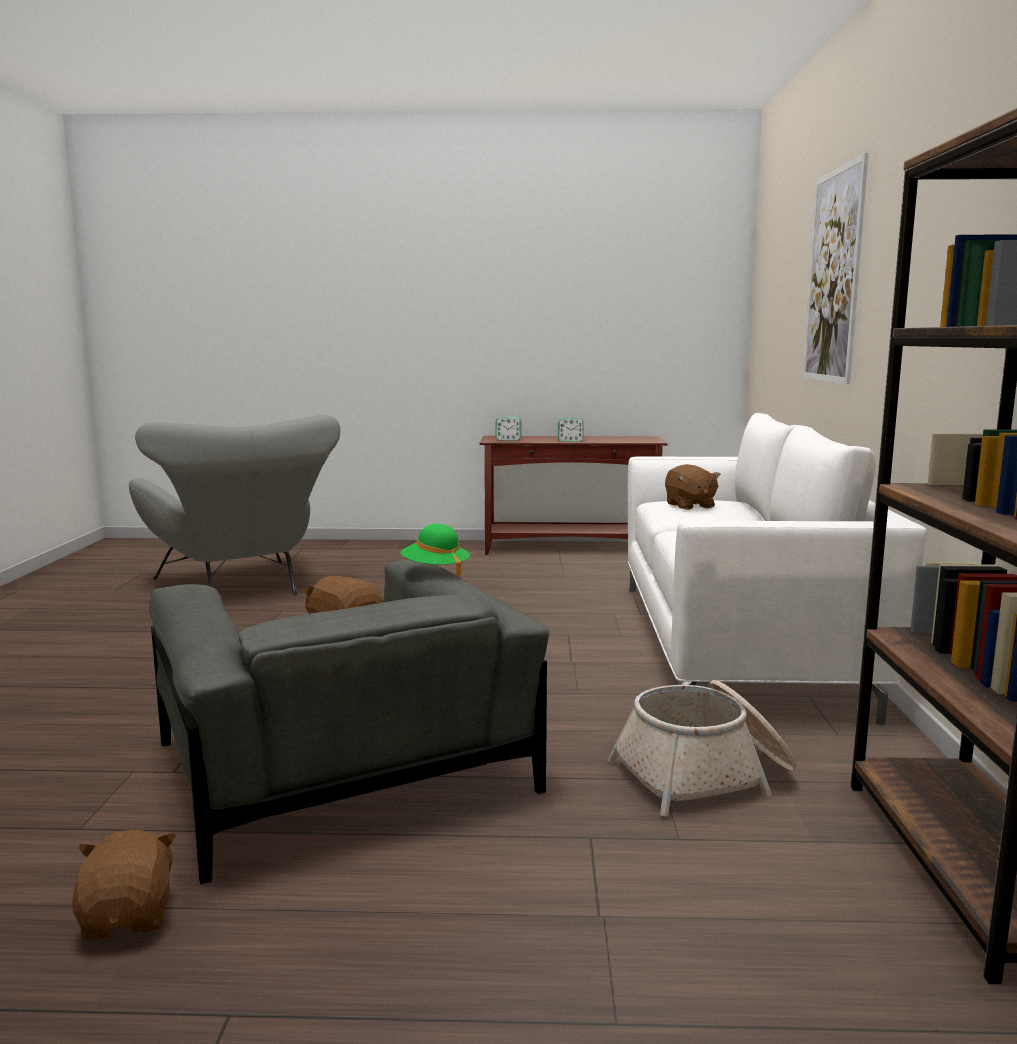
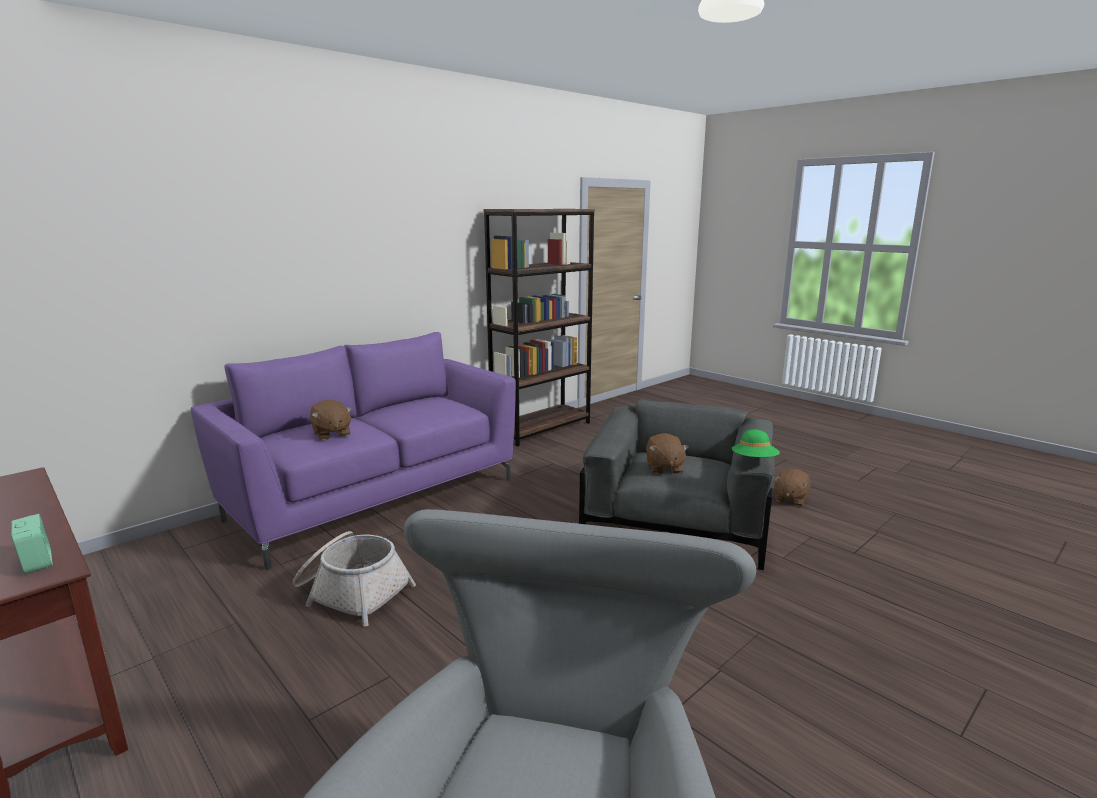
camera: 135 degrees left, 5 degrees up
(435, 570) = (610, 432): green hat -> green hat (754, 461)
(570, 441) = (41, 517): alarm clock -> none
(689, 506) = (331, 434): brown plush toy -> brown plush toy turned 120 degrees clockwise
(705, 775) = (549, 464): basket -> basket (351, 592)
(735, 644) = (375, 498): white sofa -> purple sofa
(833, 276) = (251, 242): picture -> none

